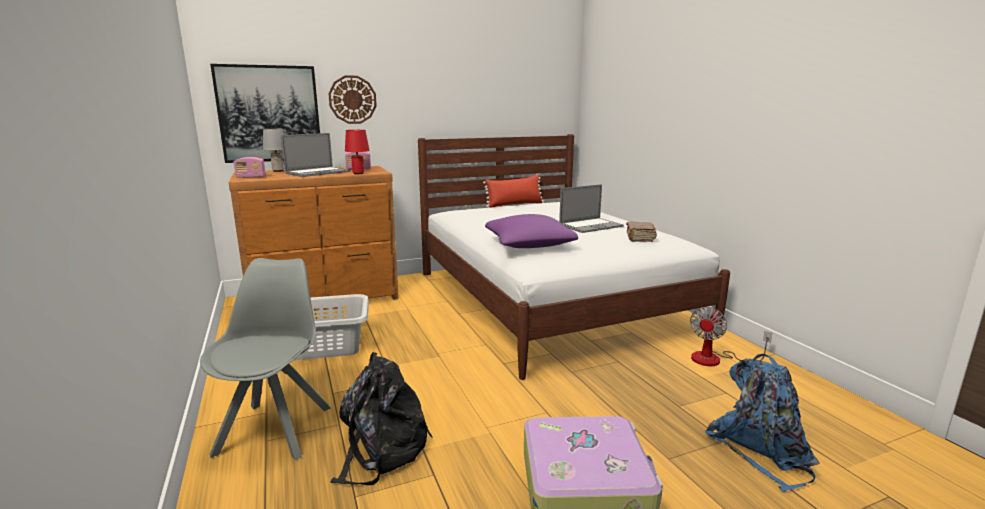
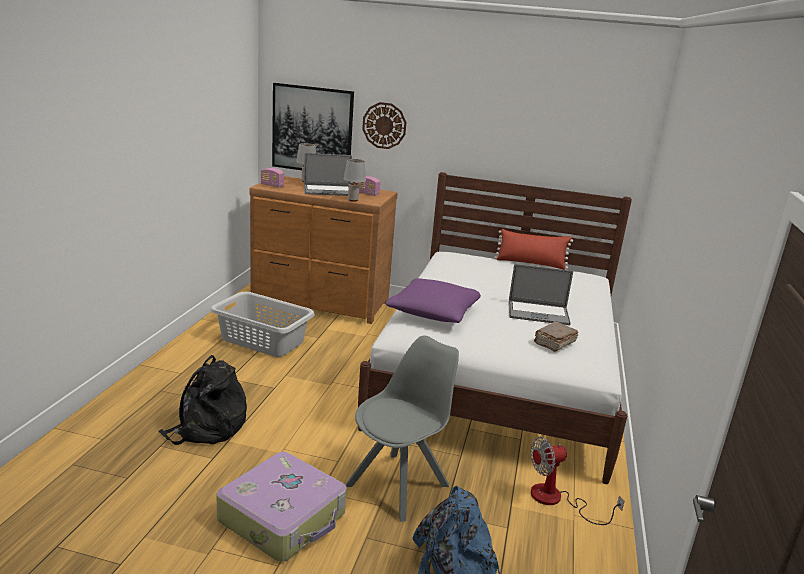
camera: 35 degrees right, 5 degrees up
(276, 428) = (174, 385): grey chair -> grey chair (400, 484)
(358, 173) = (353, 200): red table lamp -> grey table lamp

